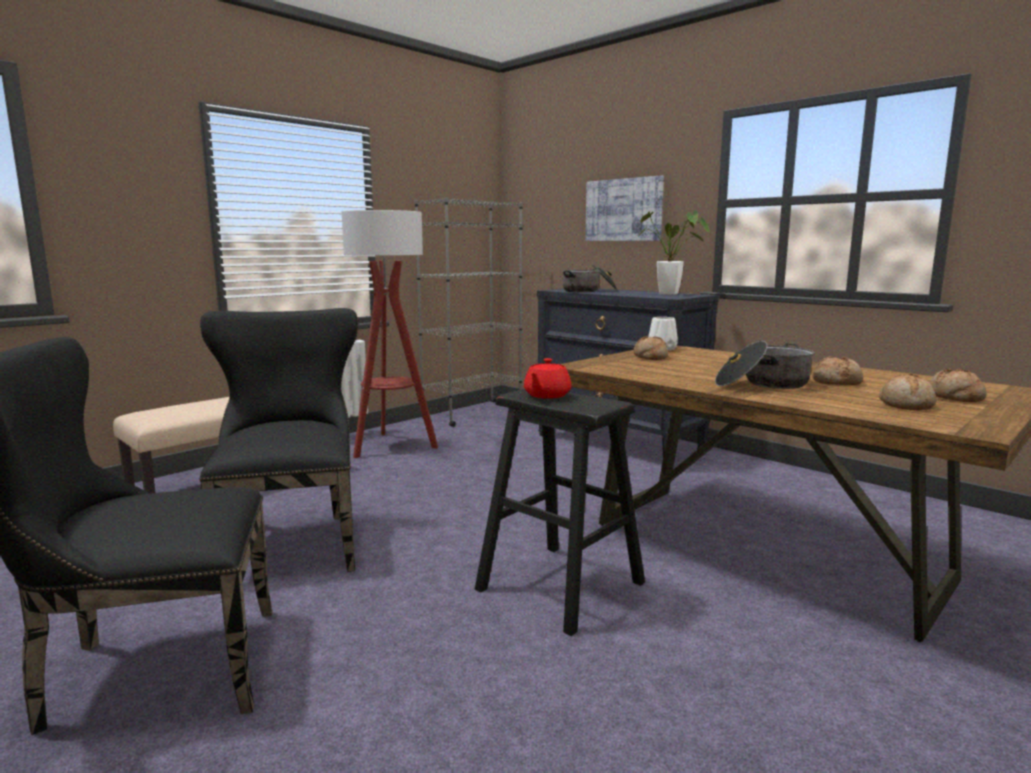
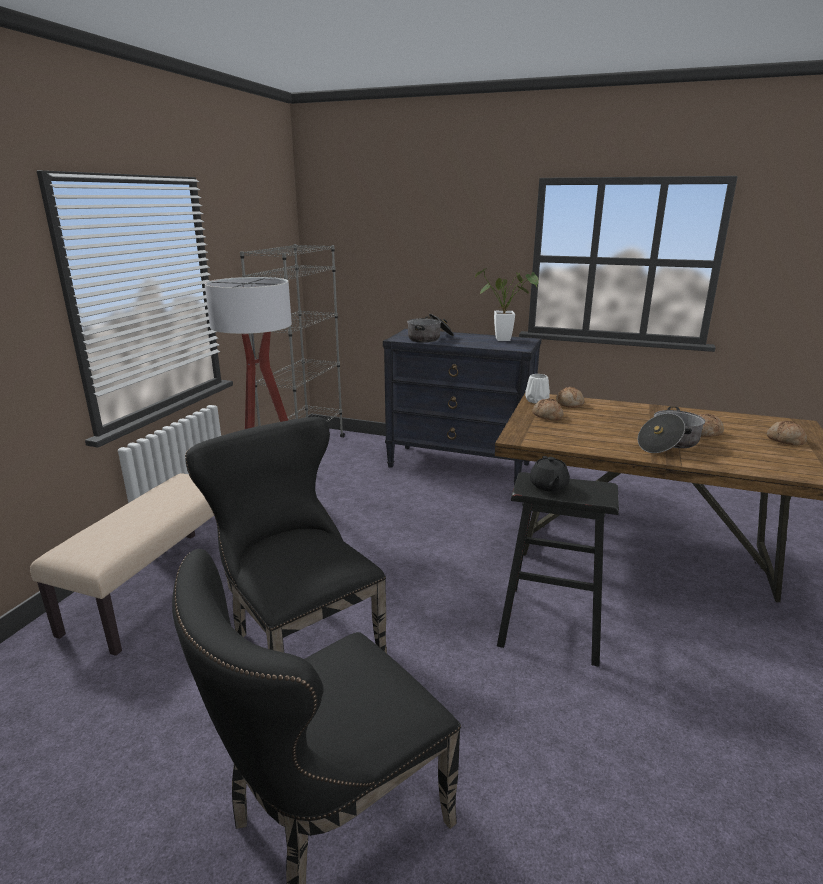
camera: 25 degrees left, 10 degrees up
(546, 395) = (548, 486): red teapot -> black teapot
(623, 210) = (440, 257): picture -> none
(906, 404) = (774, 455): bread -> bread (569, 403)

